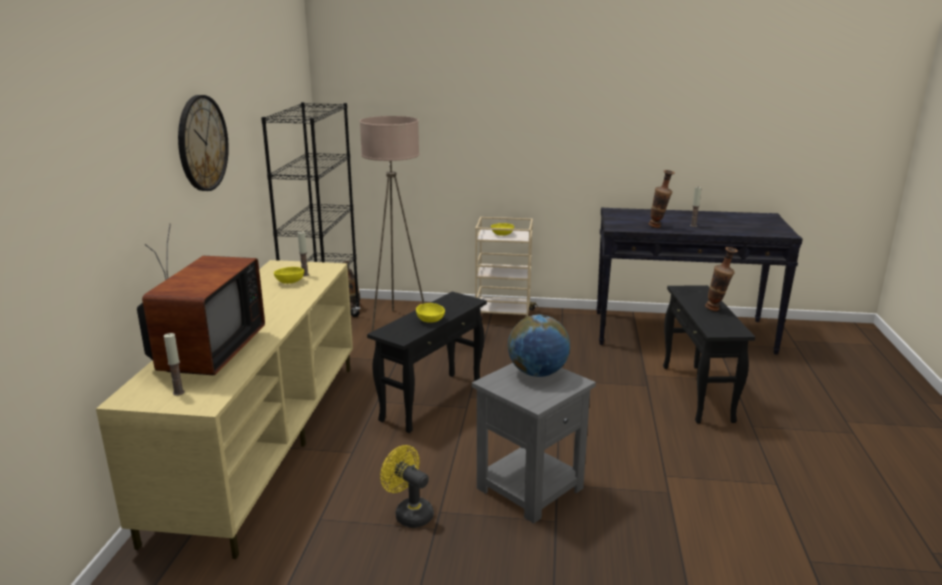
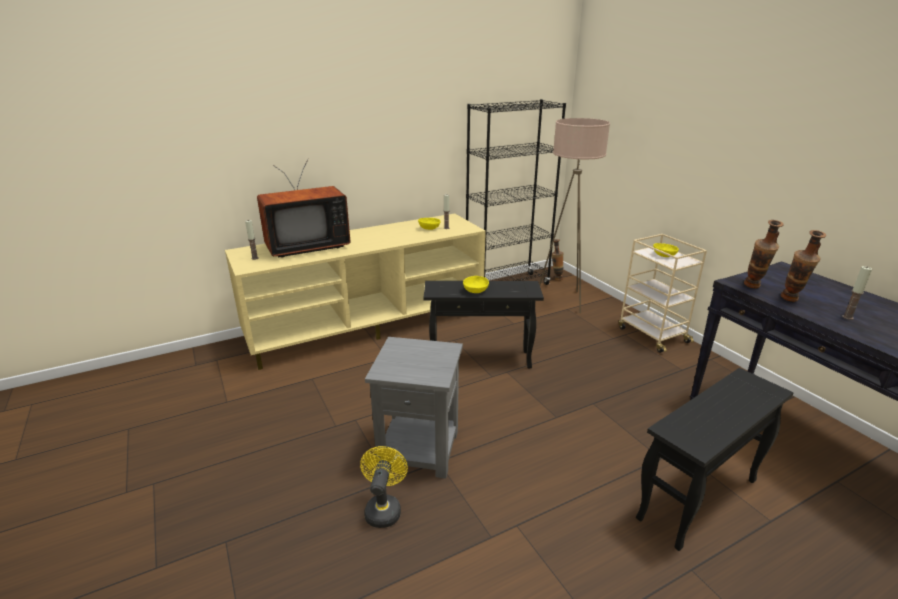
camera: 55 degrees right, 5 degrees up
(202, 143) = (383, 113): wall clock -> none
(409, 513) = (343, 408): yellow fan -> yellow fan (384, 508)
(537, 373) = (432, 356): globe -> none
(716, 310) = (732, 416): vase -> vase (753, 287)

